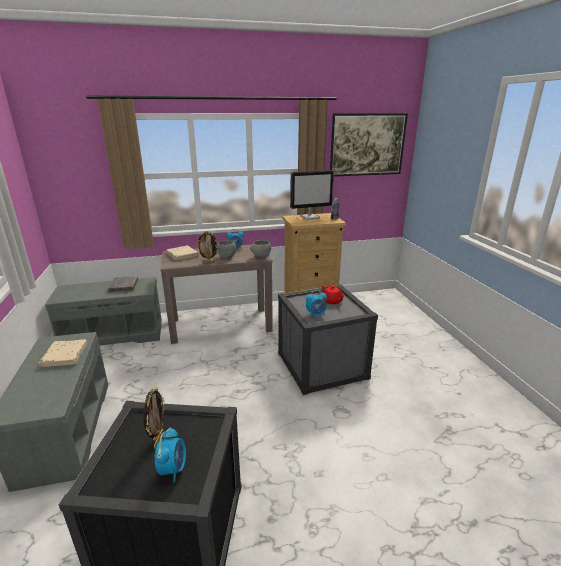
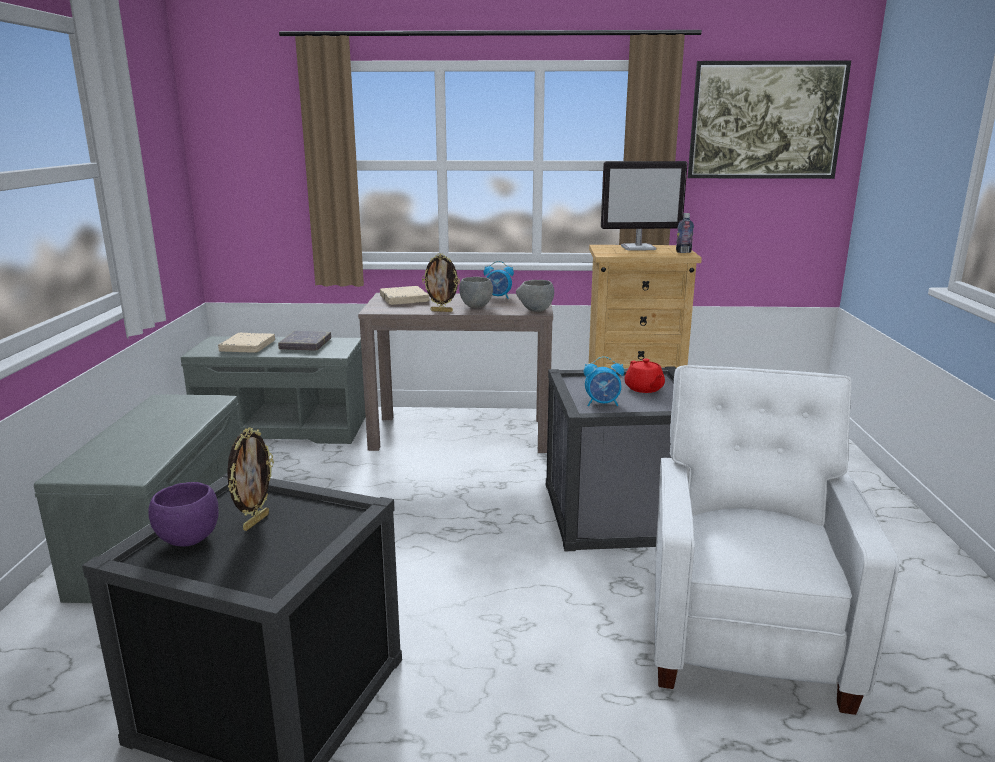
camera: 15 degrees right, 5 degrees down
(65, 355) = (179, 417): beige book -> beige book (248, 346)
(120, 464) = (188, 540): none -> purple bowl
(173, 469) = (259, 557): alarm clock -> none
(407, 429) = (745, 632): none -> white armchair

